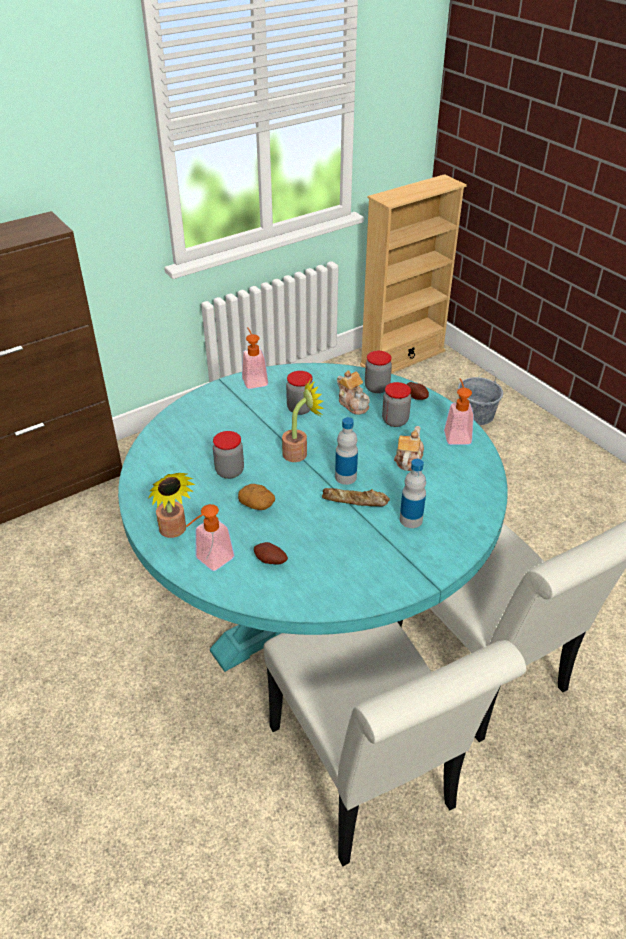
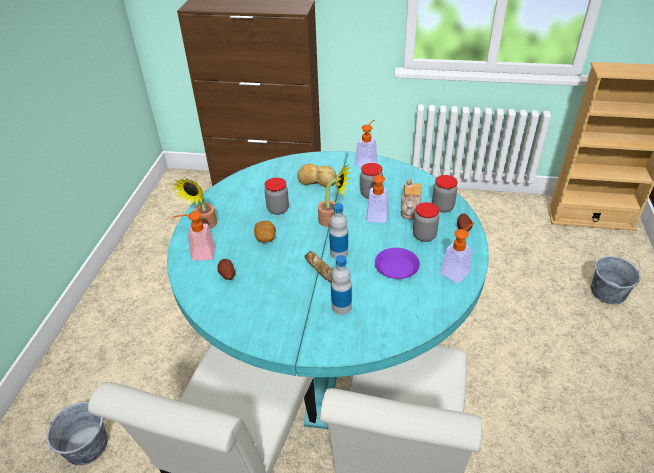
camera: 45 degrees right, 0 degrees up
(168, 904) = (86, 446): none -> grey bucket
(229, 423) = (317, 180): none -> bread
(330, 423) = (377, 214): none -> soap dispenser
(408, 459) = (396, 267): teapot -> purple plate

